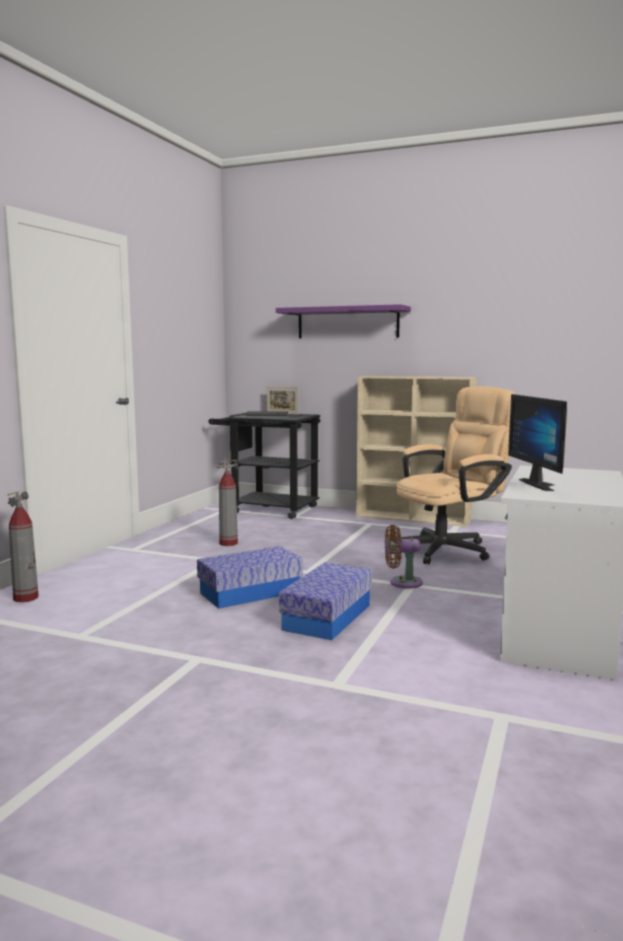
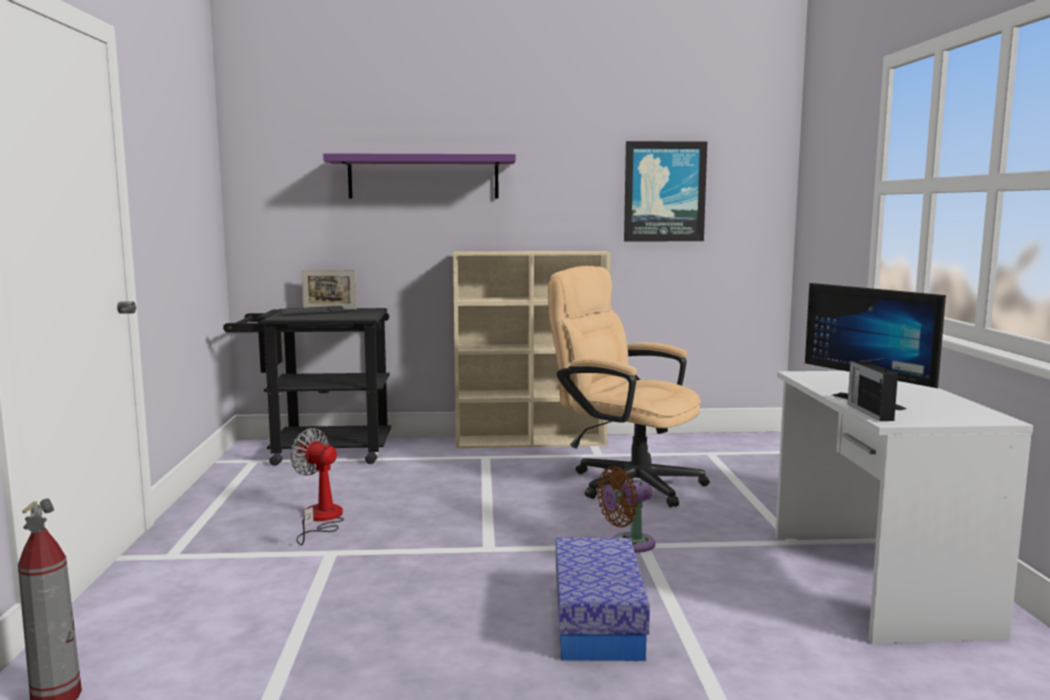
camera: 25 degrees left, 0 degrees up
(228, 543) = (320, 519): fire extinguisher -> fan
(250, 592) = (445, 601): storage box -> none
(449, 549) = (625, 482): beige office chair -> beige office chair turned 90 degrees counterclockwise
(519, 490) = (869, 412): none -> radio
(528, 331) = (664, 191): none -> picture

